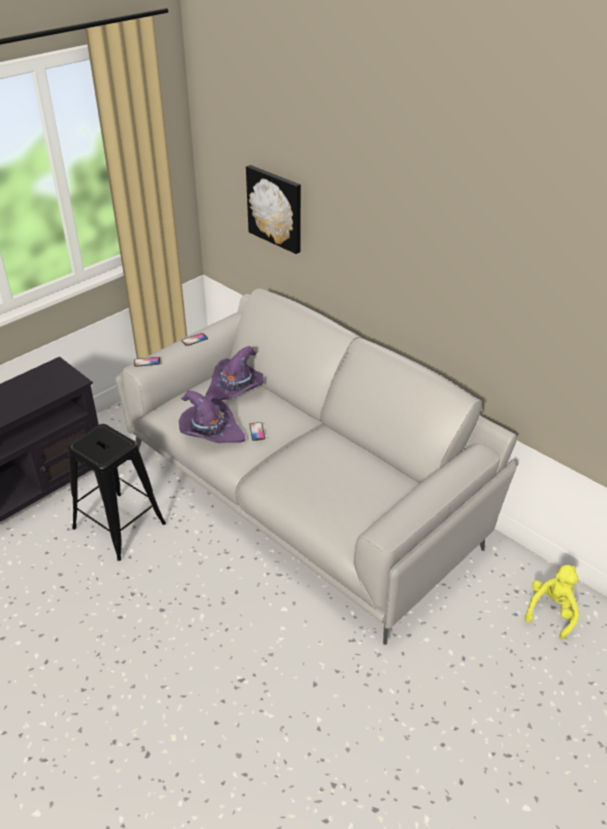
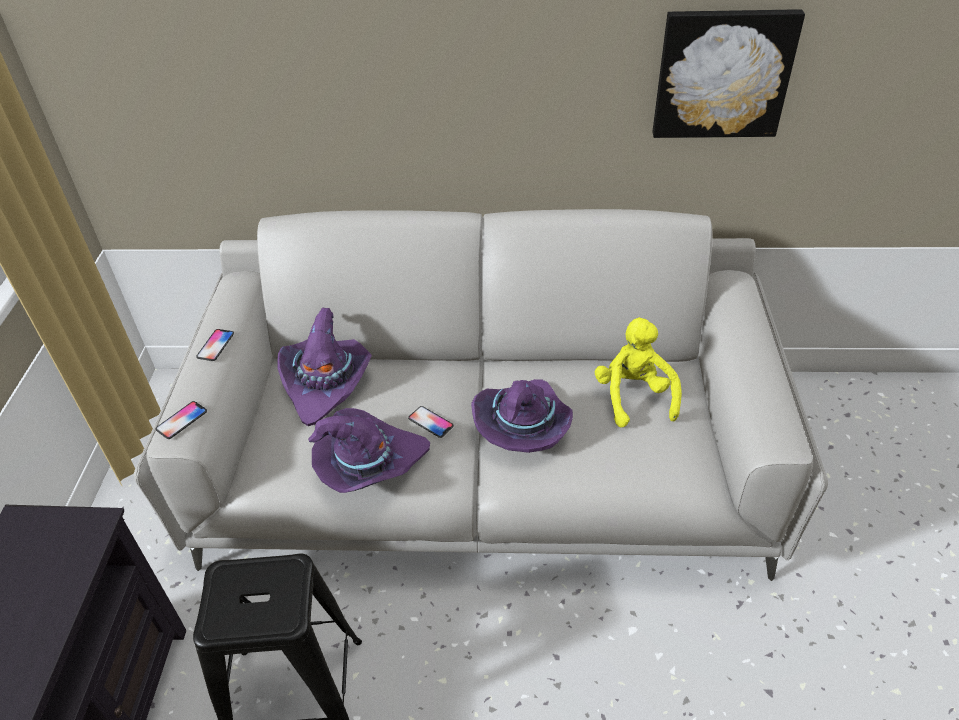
camera: 40 degrees left, 5 degrees up
(276, 208) = (246, 74): picture -> picture (722, 73)
(296, 459) = (523, 425): none -> purple hat
(551, 612) = (852, 421): yellow plush toy -> yellow plush toy (634, 396)

